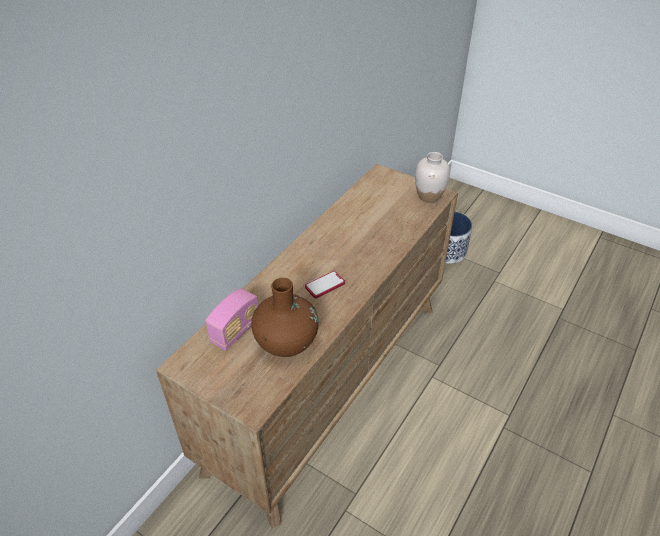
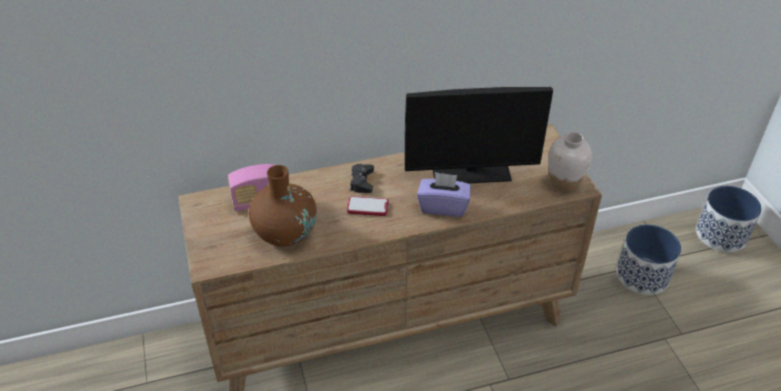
camera: 40 degrees right, 0 degrees up
(298, 270) = (362, 182): none -> black game controller
(364, 221) = (470, 171): none -> monitor
(375, 254) = (443, 206): none -> purple tissue box
(462, 202) = (721, 235): none -> planter

